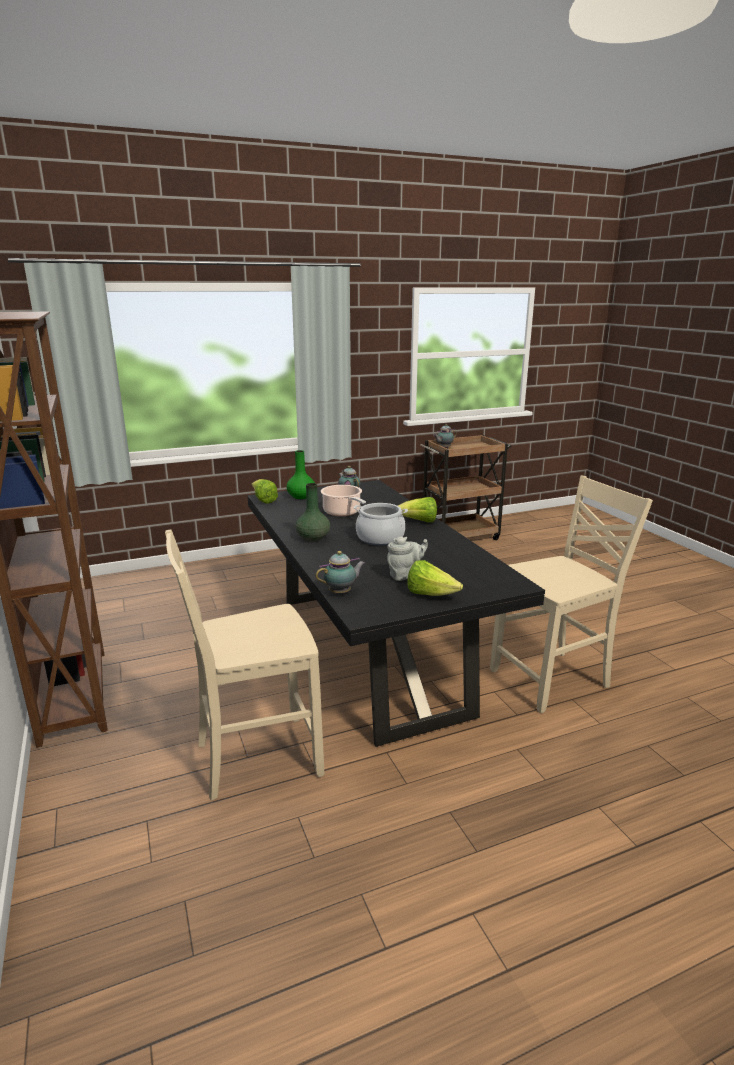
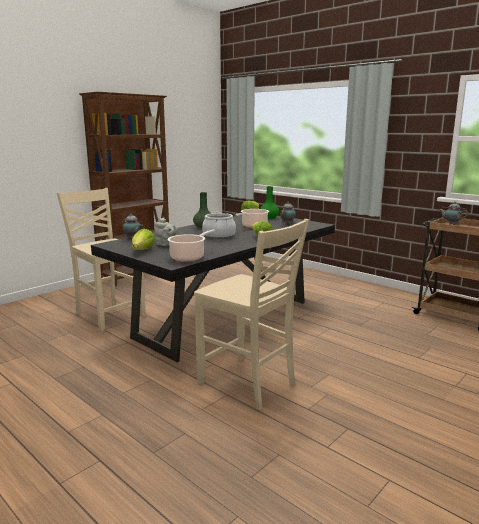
camera: 65 degrees right, 5 degrees down
(487, 571) = (189, 257): none -> cooking pot

